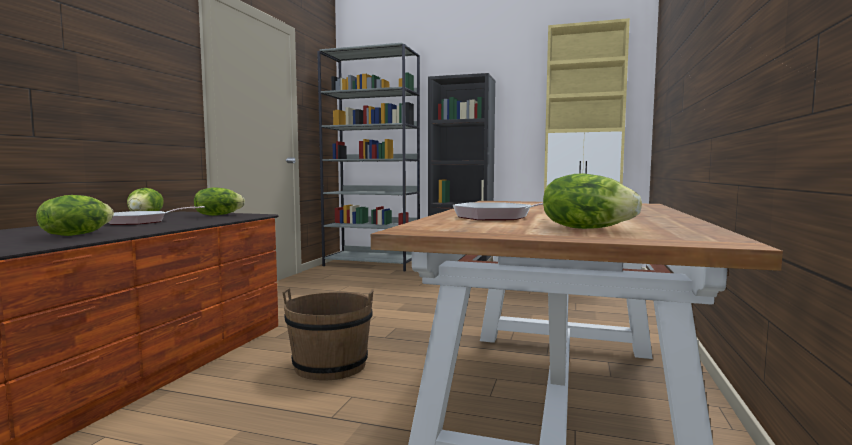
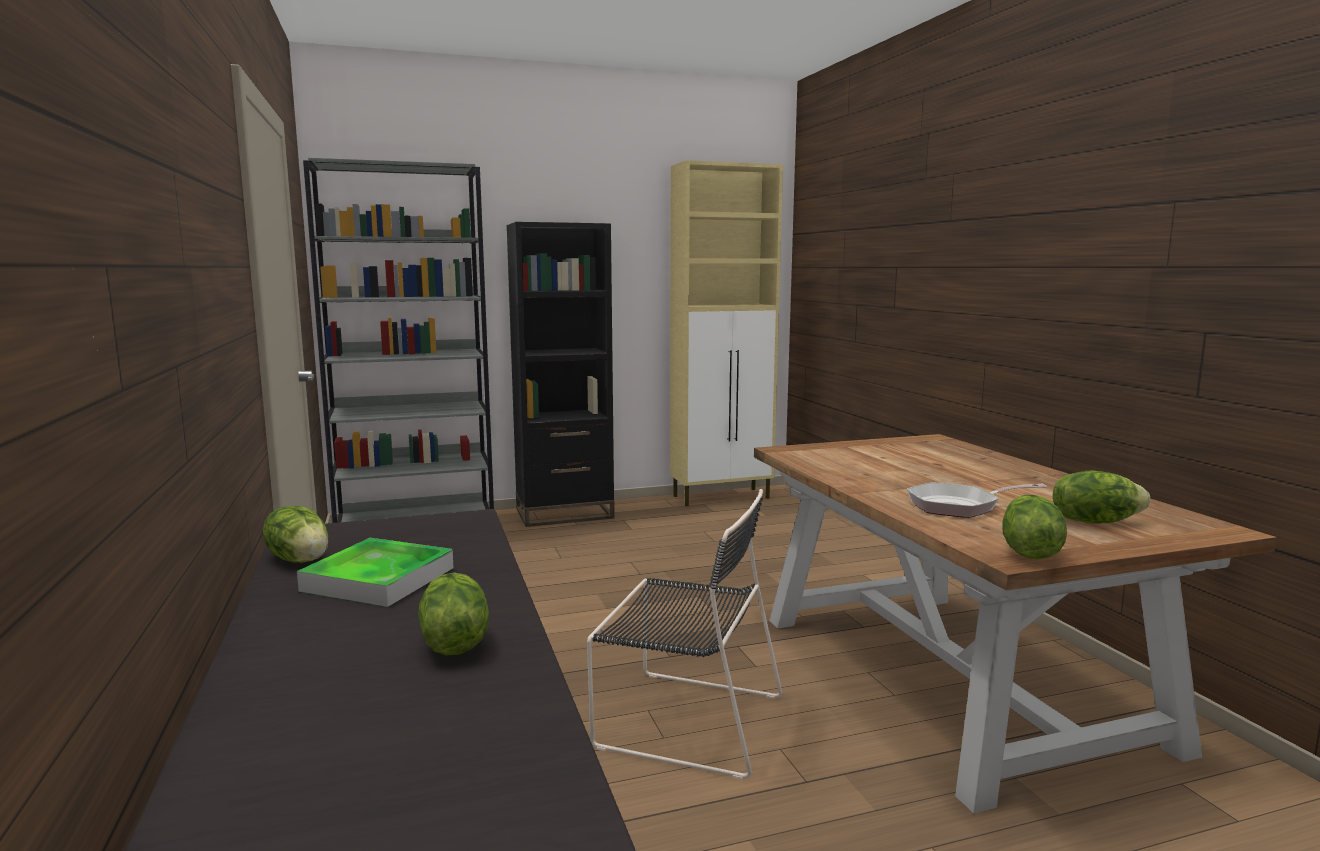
camera: 35 degrees left, 5 degrees up
(142, 221) = (379, 579): frying pan -> tray
(218, 215) = (415, 530): lettuce -> lettuce (1028, 552)
(330, 366) = (684, 719): brown bucket -> black chair

